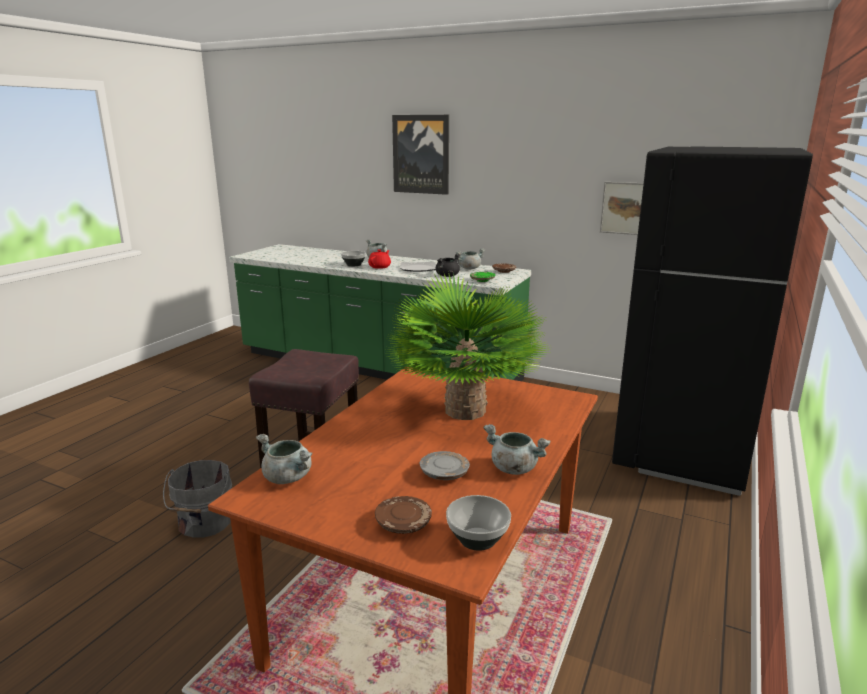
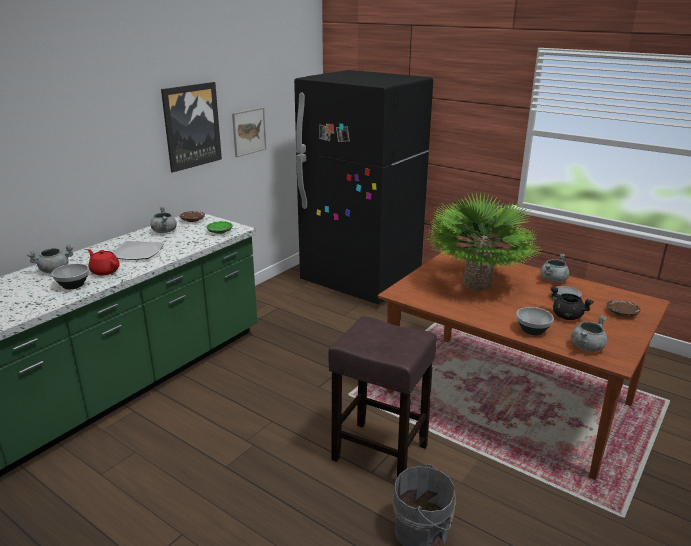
camera: 80 degrees left, 5 degrees up
(421, 154) = (56, 121): picture -> picture (191, 126)
(447, 276) = (186, 243): black cooking pot -> black cooking pot (566, 316)
(478, 539) = (626, 296): bowl -> bowl (532, 330)

